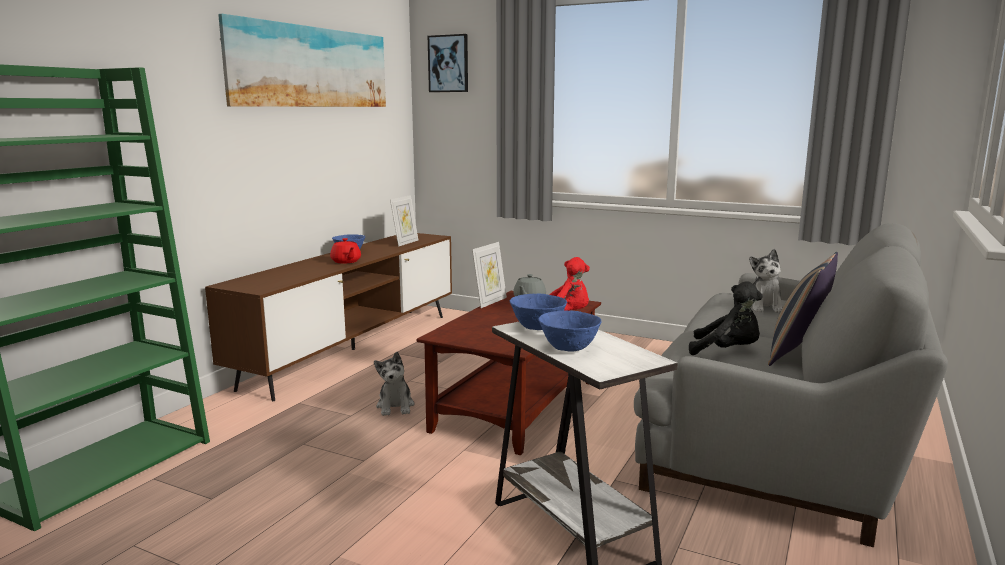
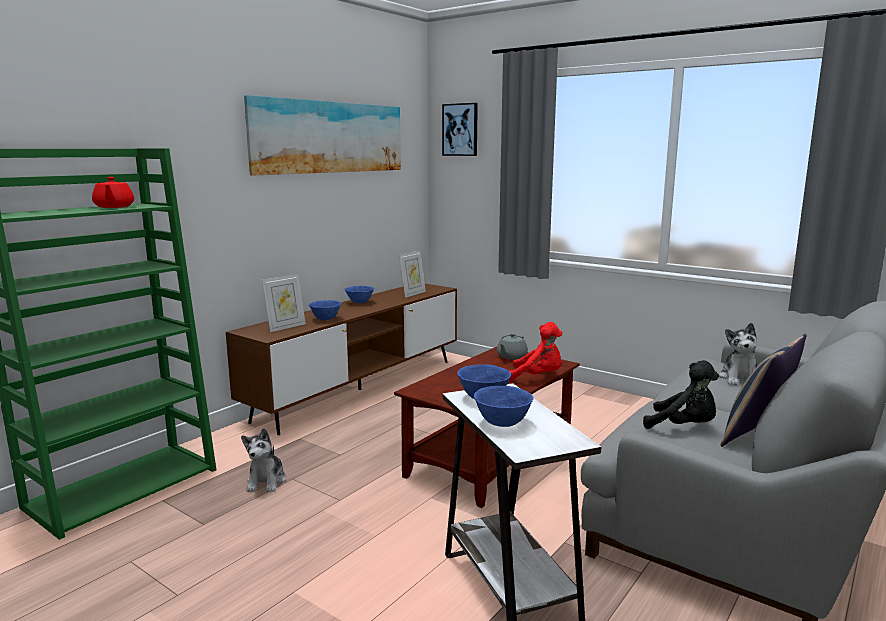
camera: 10 degrees right, 0 degrees up
(318, 270) = (326, 319): none -> blue bowl
(346, 261) = (353, 312): red teapot -> red teapot (114, 207)
(395, 406) = (381, 448): plush toy -> plush toy (266, 481)
(490, 302) = (474, 357): picture frame -> picture frame (285, 327)

